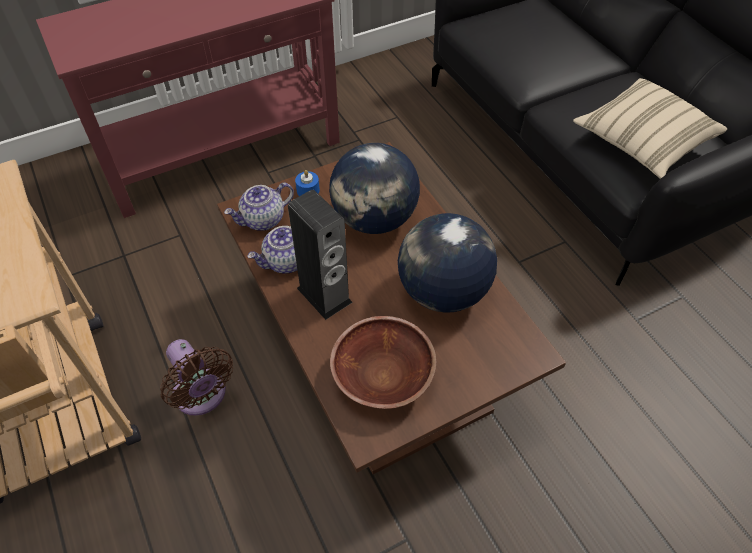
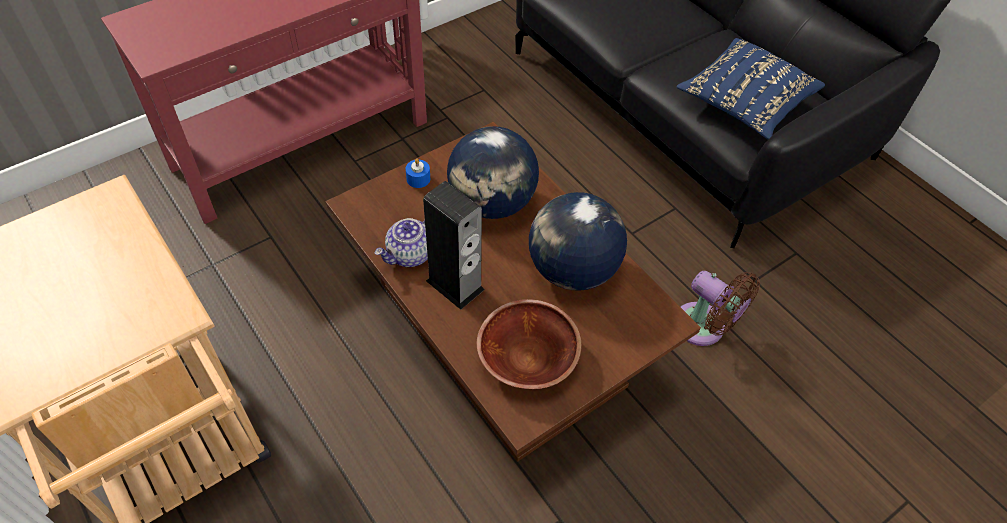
camera: 10 degrees left, 0 degrees up
(202, 396) = (327, 404): brown fan -> brown fan (704, 328)
(263, 220) = (377, 214): teapot -> none
(642, 143) = (744, 103): beige pillow -> blue pillow

